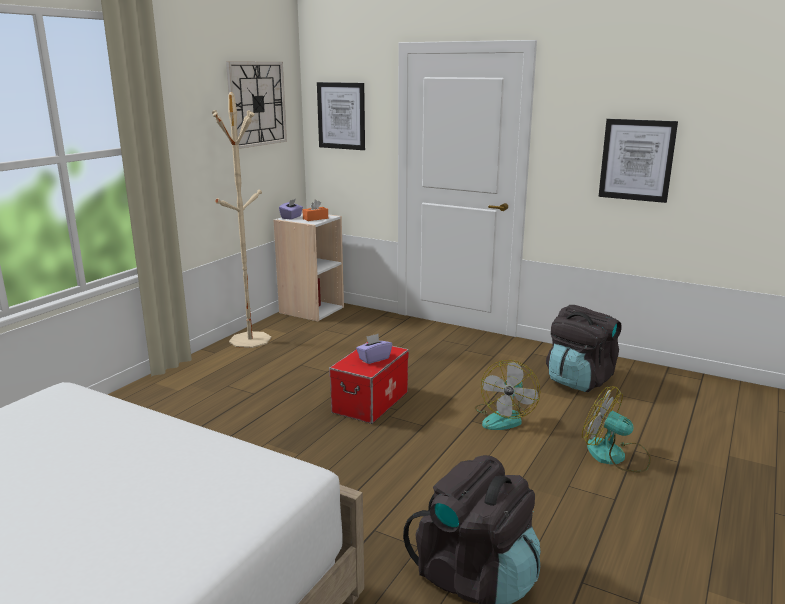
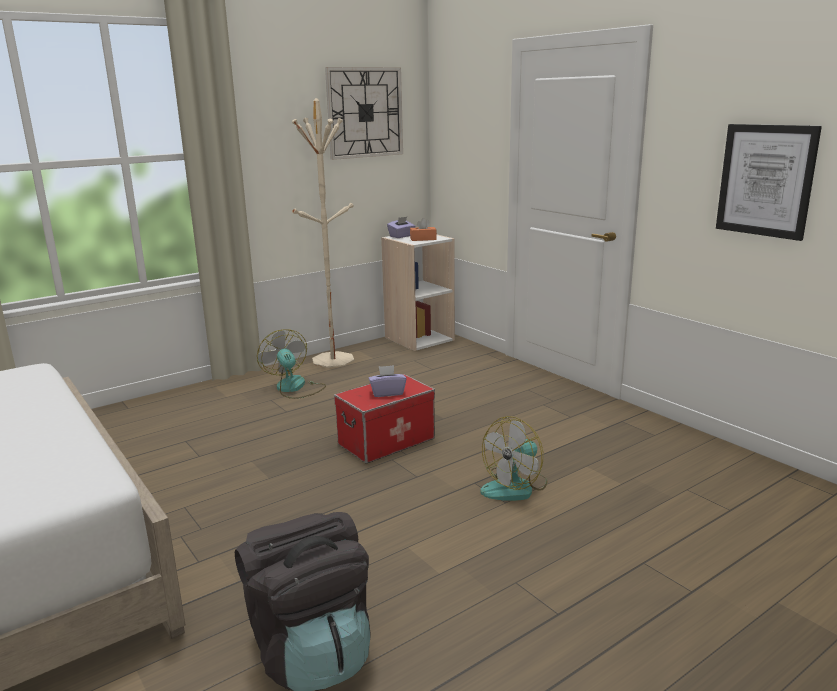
camera: 25 degrees right, 0 degrees up
(341, 116) = (461, 126): picture -> none
(579, 380) = (652, 463): black backpack -> none
(615, 456) = (610, 563): fan -> fan (294, 388)

